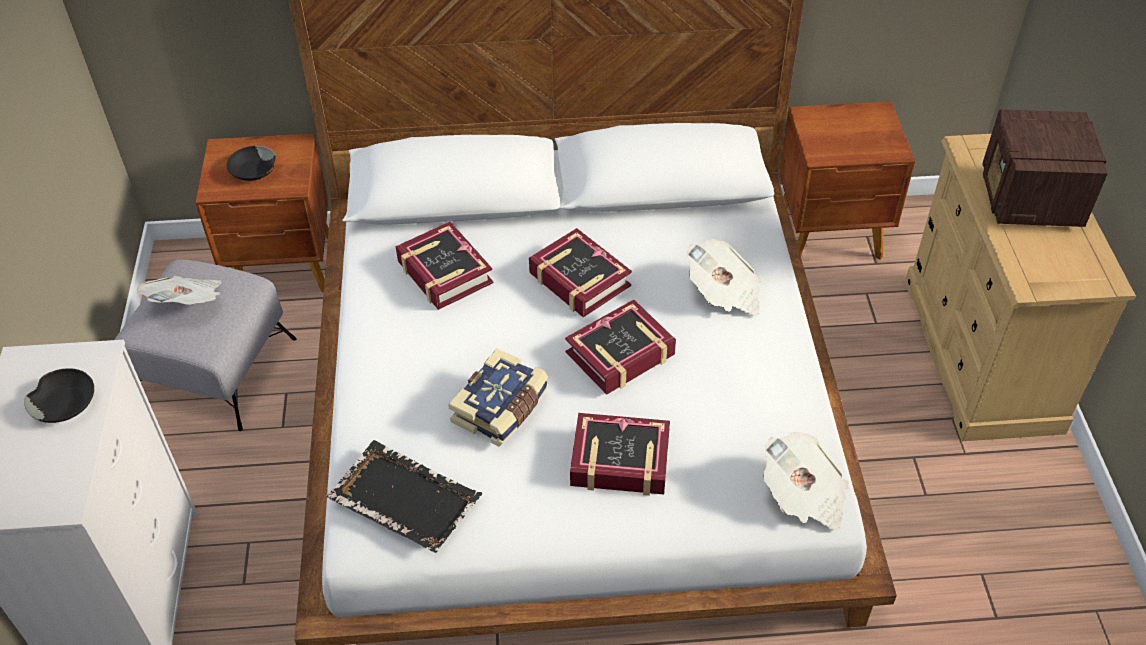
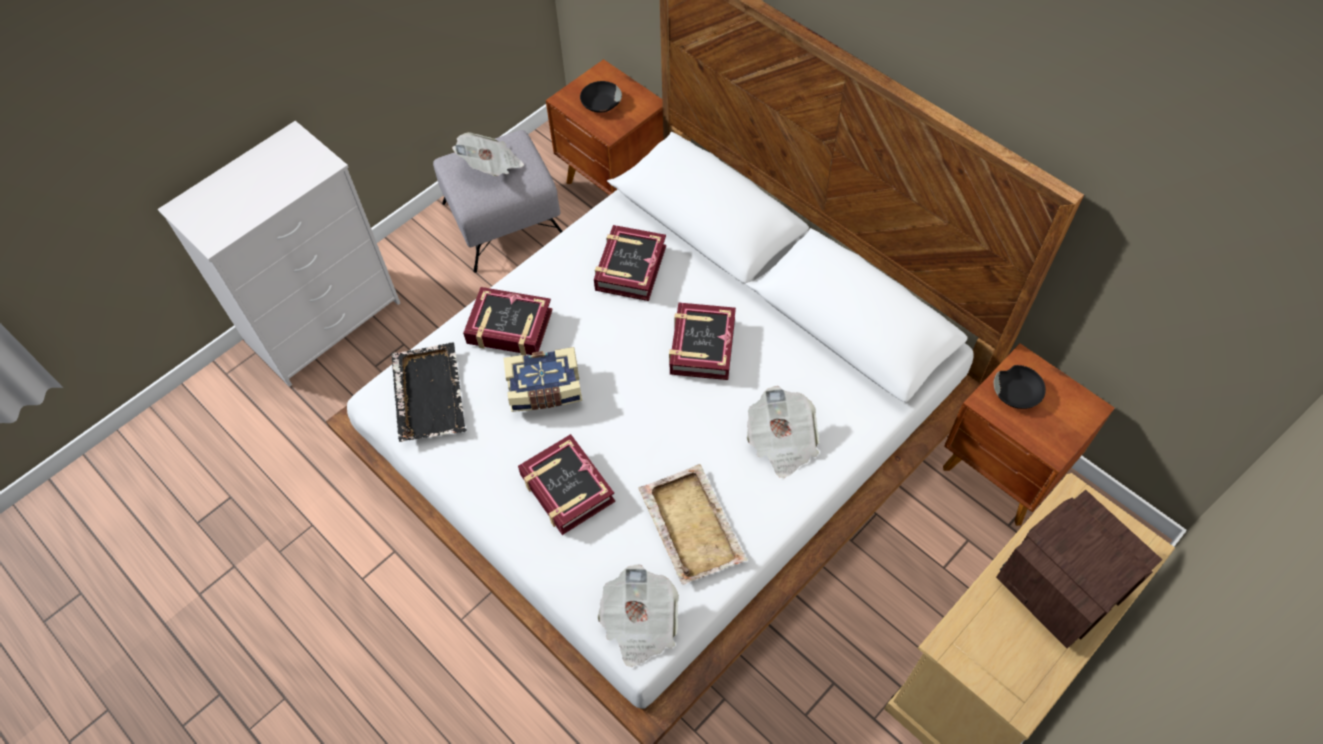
camera: 50 degrees right, 10 degrees up
(65, 403) = (280, 180): black bowl -> black bowl (1017, 392)
(621, 354) = (658, 421): book -> book (509, 327)
(743, 398) = (691, 524): none -> beige tray

